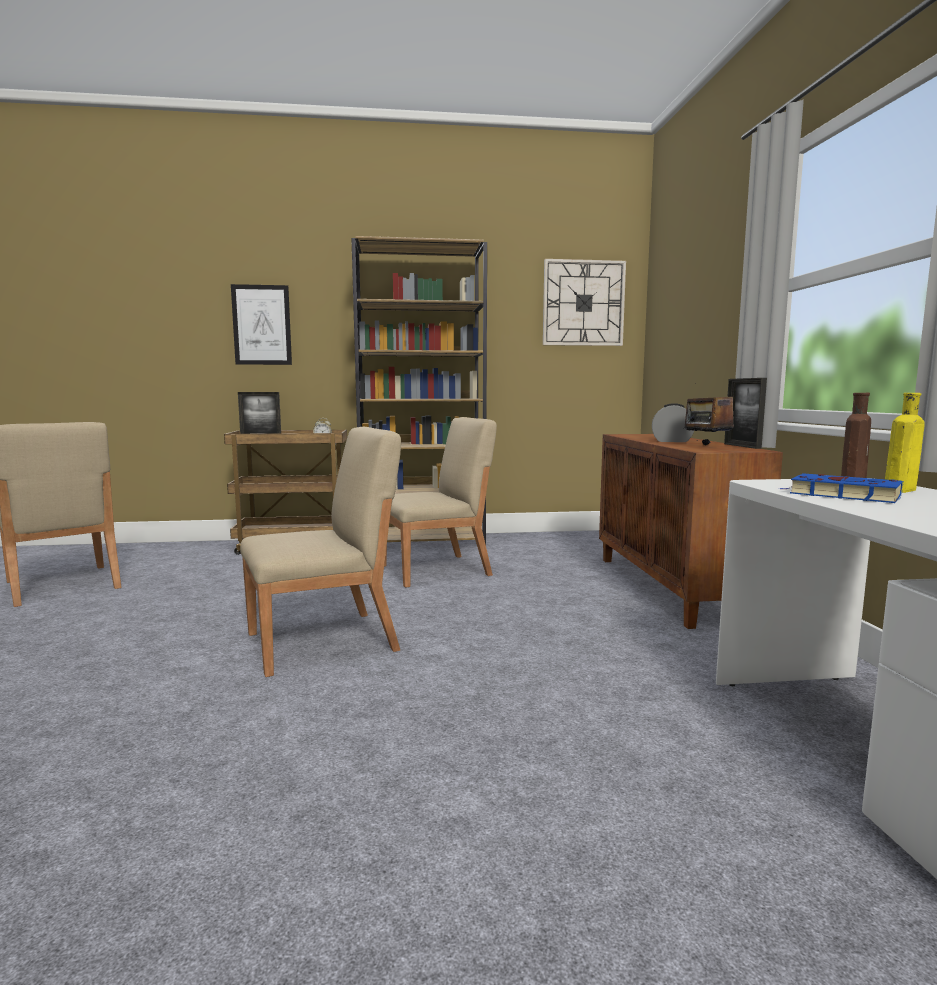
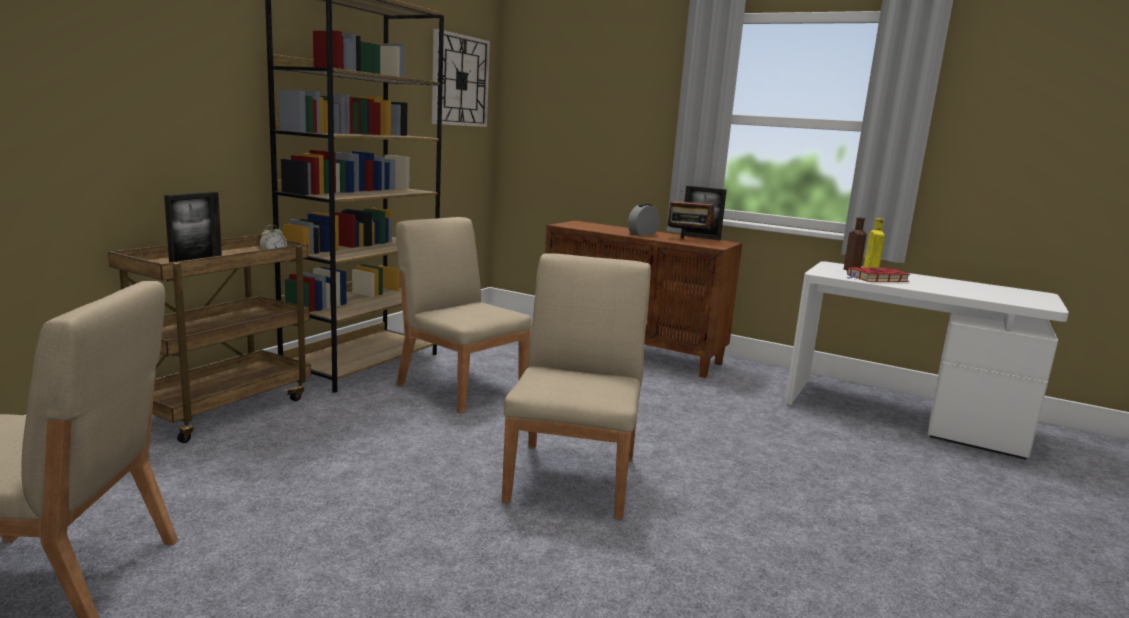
camera: 55 degrees left, 5 degrees up
(262, 325) = (132, 78): picture -> none
(436, 570) = (460, 387): beige chair -> beige chair turned 60 degrees counterclockwise
(841, 494) = (876, 278): blue book -> red book

